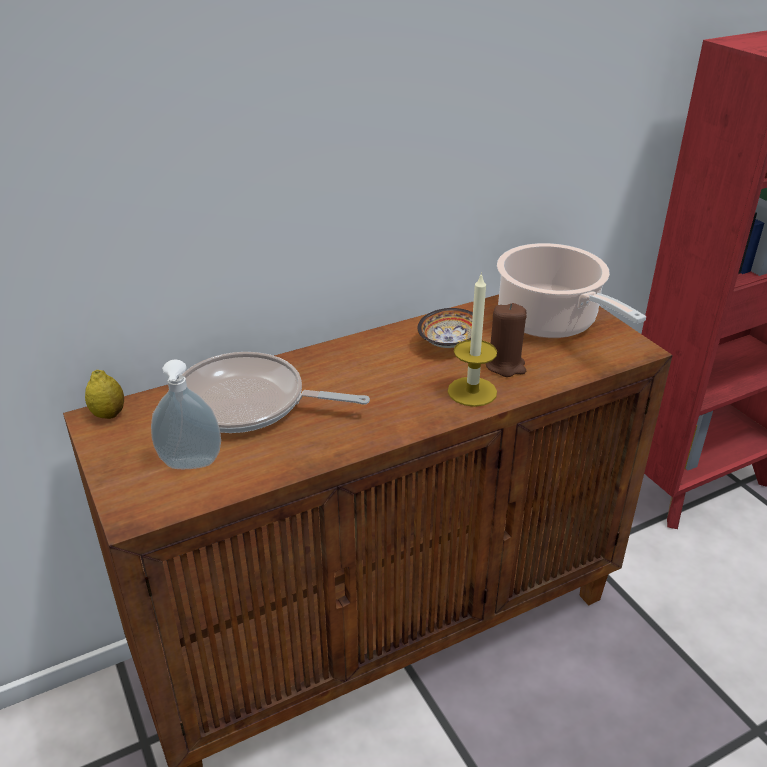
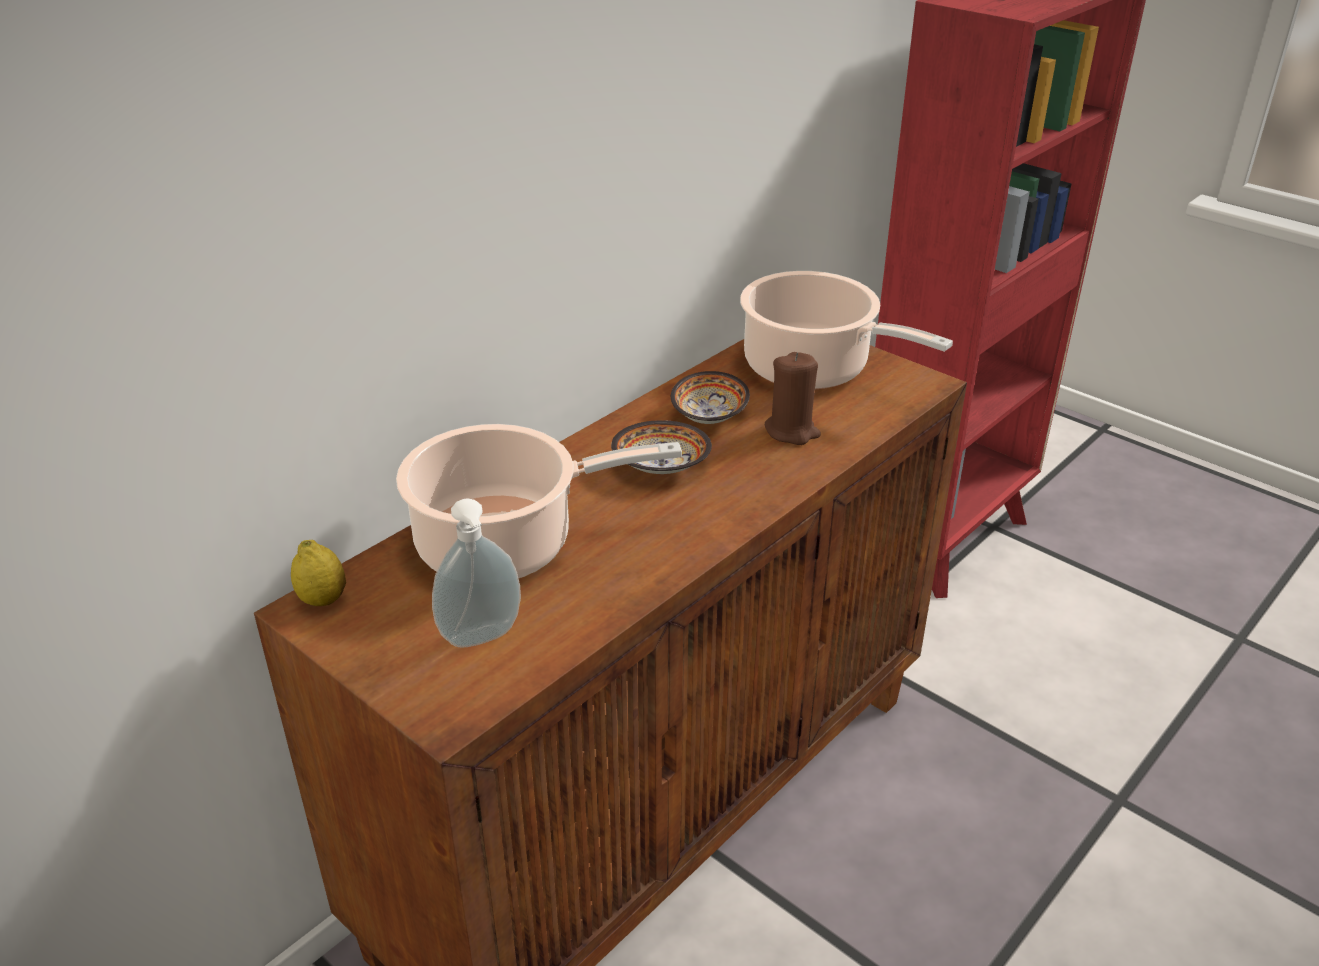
camera: 20 degrees left, 0 degrees up
(248, 403) = (506, 544): frying pan -> cooking pot
(390, 372) = (661, 468): none -> bowl
(472, 391) = (772, 470): candle -> none

